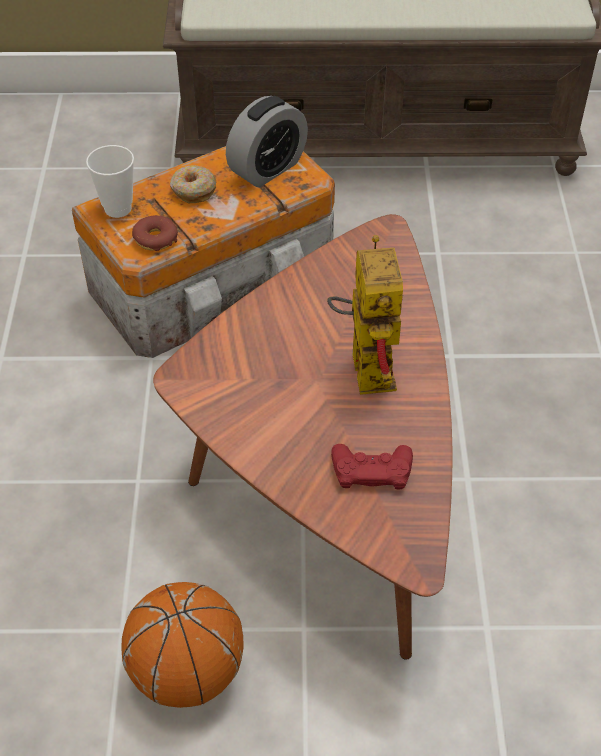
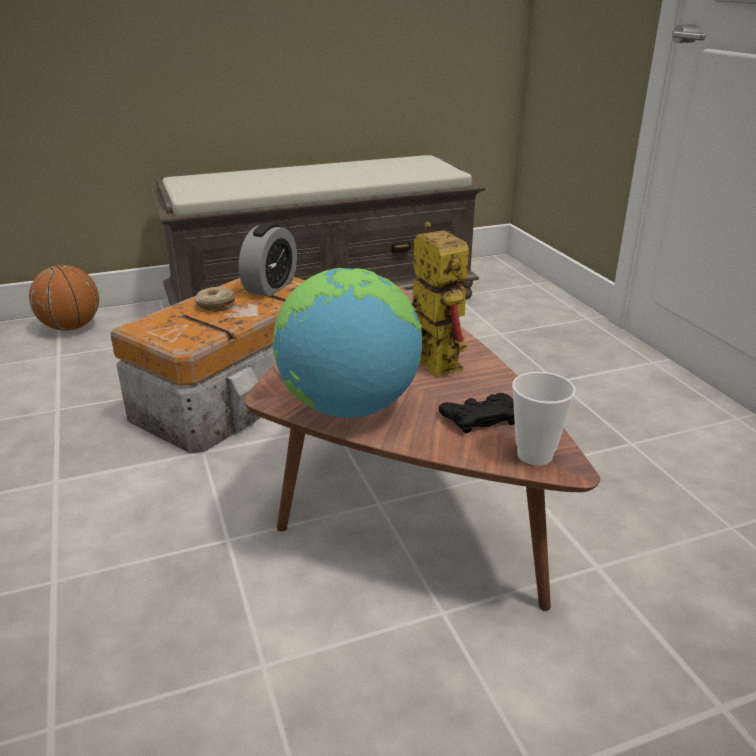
camera: 20 degrees left, 20 degrees down
(118, 208) = (154, 324): cup -> cup (534, 455)
(155, 239) = (196, 334): donut -> none
(187, 671) = (349, 682): basketball -> basketball (71, 327)
(248, 417) = (348, 407): none -> globe
(371, 470) = (480, 418): red game controller -> black game controller

